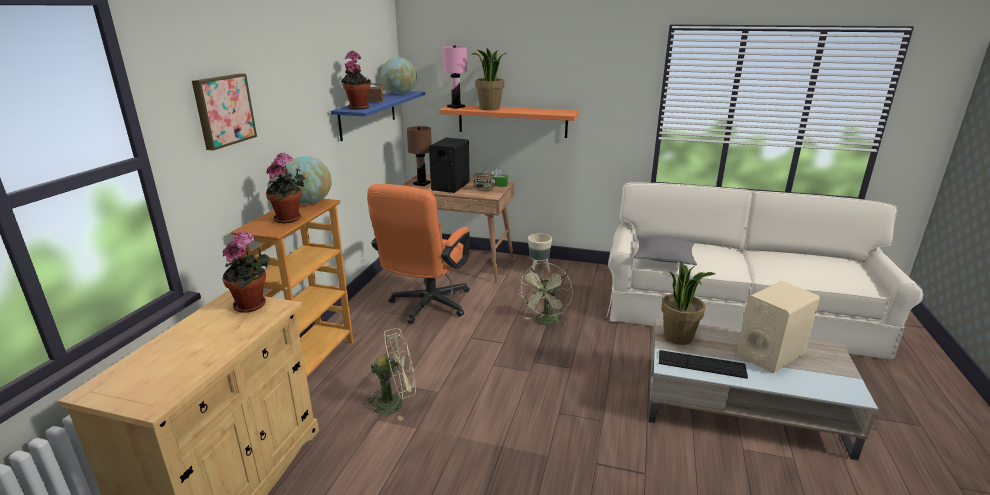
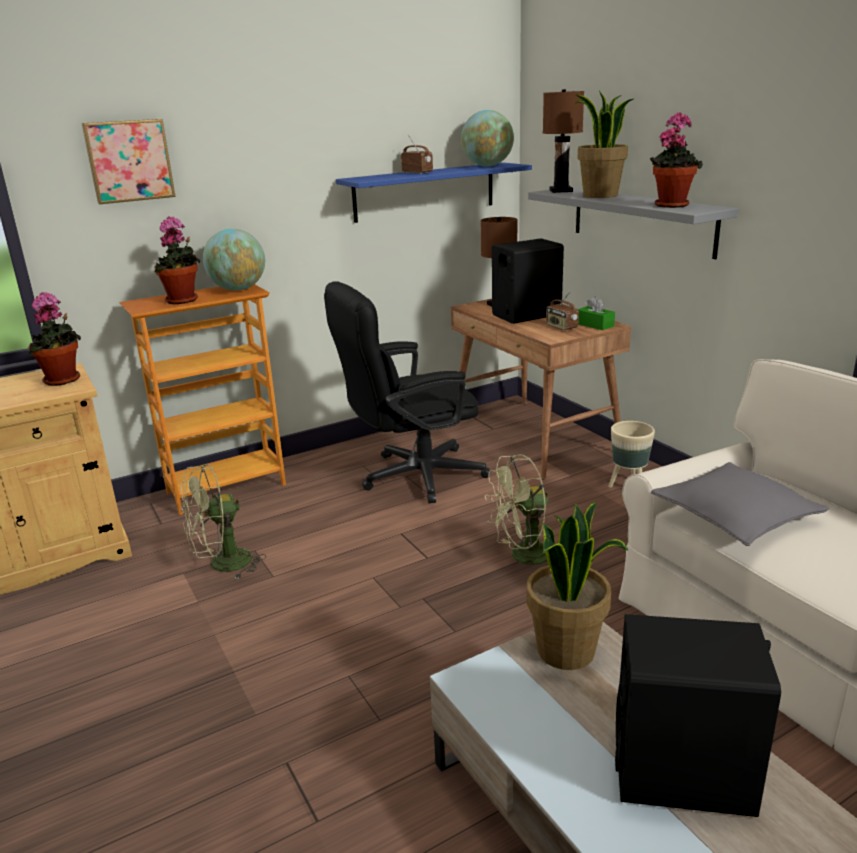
camera: 45 degrees right, 0 degrees up
(358, 107) = (374, 177): potted plant -> potted plant (671, 205)
(395, 403) = (222, 565): green fan -> green fan turned 120 degrees clockwise
(426, 307) = (412, 477): orange office chair -> black office chair
(456, 107) = (561, 191): pink table lamp -> brown table lamp
(512, 121) = (641, 220): orange shelf -> grey shelf
(701, 364) = (522, 709): keyboard -> none
(770, 354) = (683, 773): beige speaker -> black speaker

